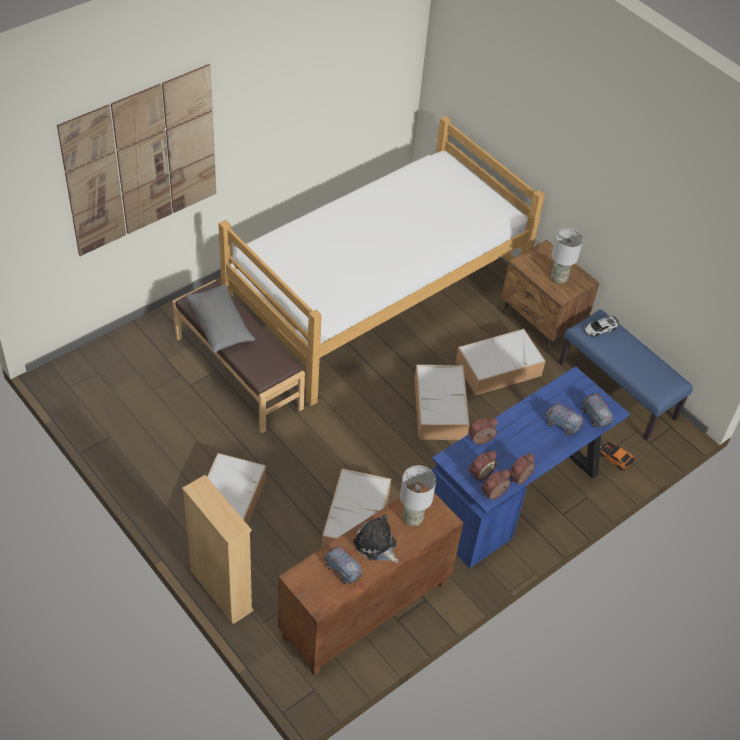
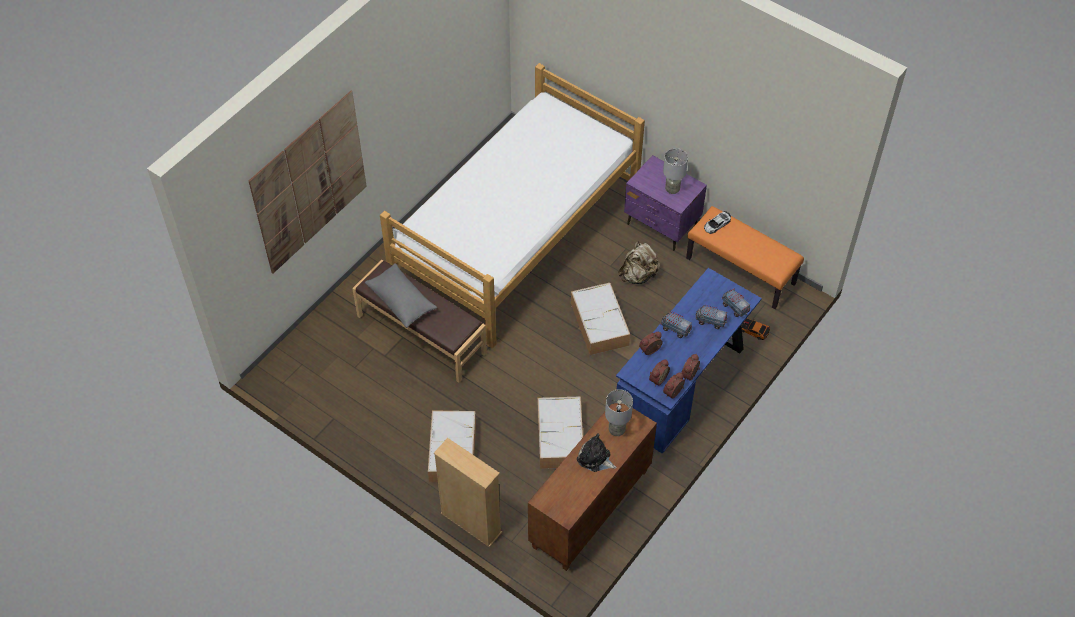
camera: 10 degrees left, 5 degrees up
(342, 570) = (575, 485): toy truck -> toy truck (675, 329)
(499, 368) = (638, 275): storage box -> beige backpack
(541, 323) = (662, 225): brown nightstand -> purple nightstand
(618, 390) = (741, 271): blue bench -> orange bench

